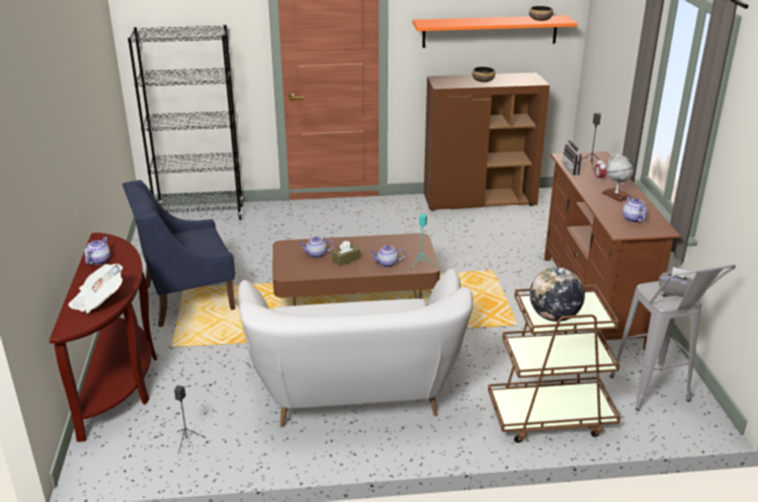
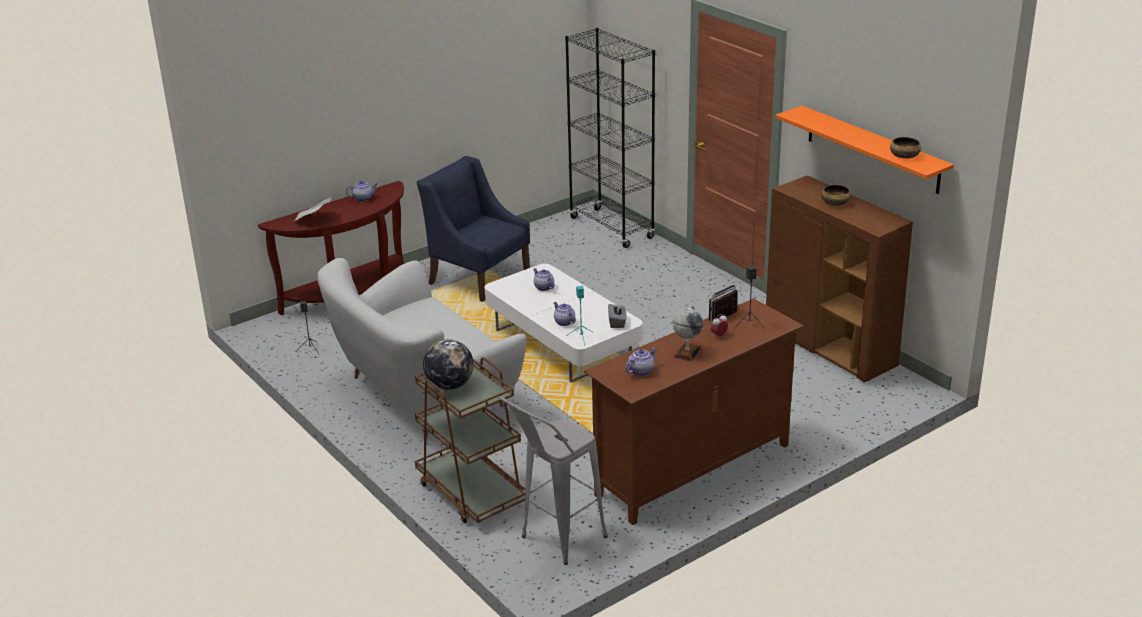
camera: 60 degrees right, 0 degrees up
(346, 260) = (550, 302): brown tissue box -> none
(355, 294) = (562, 344): brown coffee table -> white coffee table
(674, 291) = (569, 439): grey tissue box -> grey tissue box (617, 322)

